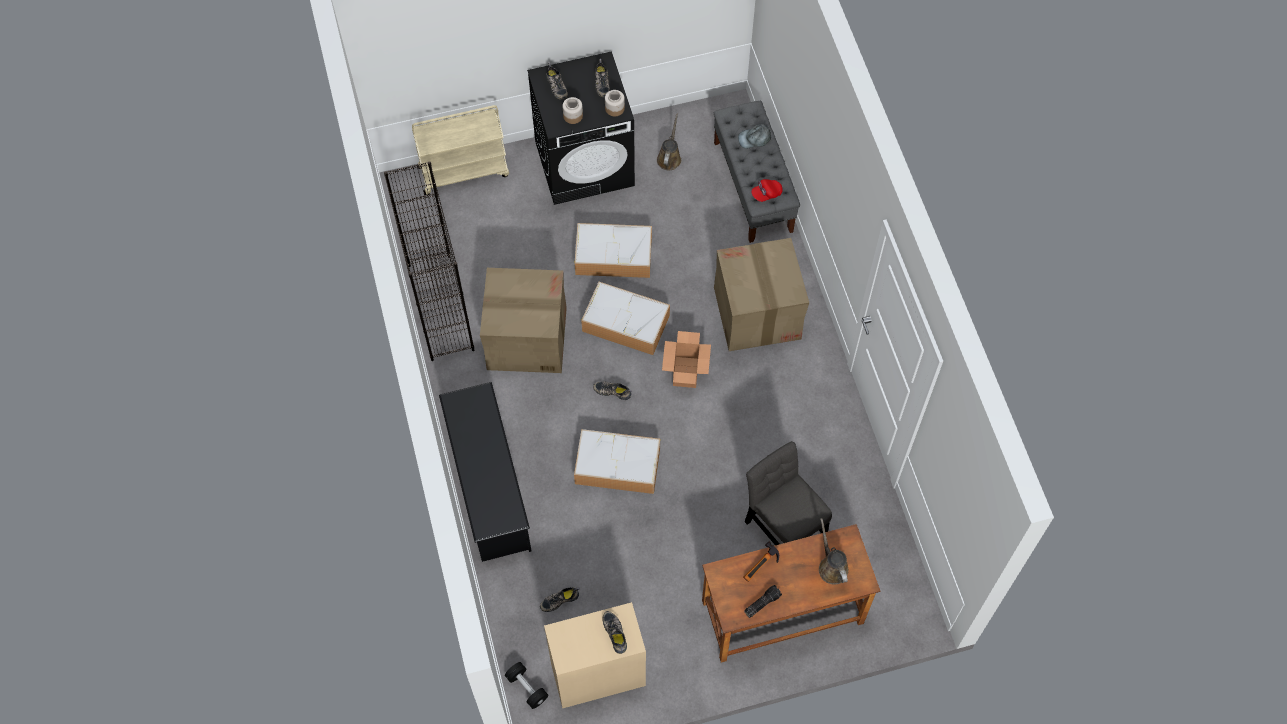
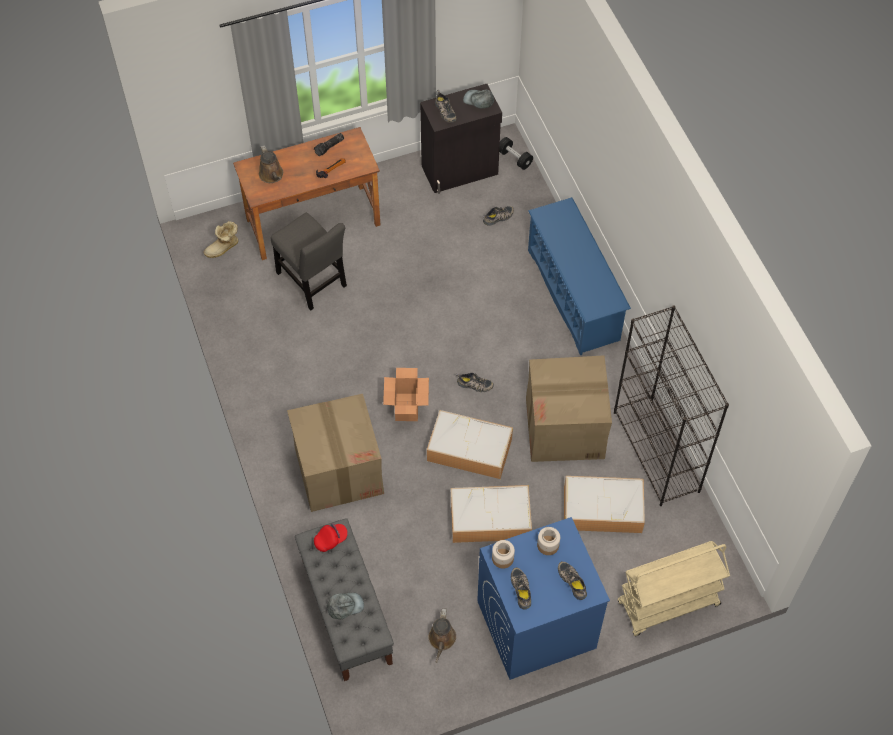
camera: 175 degrees right, 5 degrees down
(489, 488) = (573, 295): black shoe rack -> blue shoe rack
(570, 647) = (478, 100): none -> grey cap
(585, 163) = (535, 625): black washing machine -> blue washing machine
(597, 674) = (460, 171): beige cabinet -> black cabinet
(616, 466) = (463, 321): storage box -> storage box (604, 509)
(888, 583) = (223, 248): none -> boot

